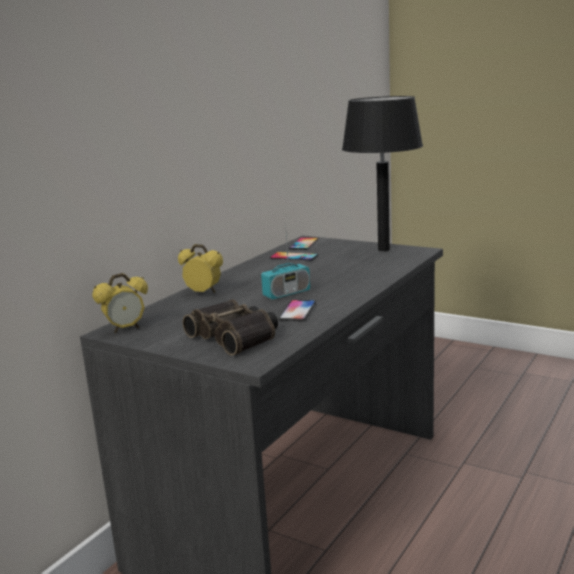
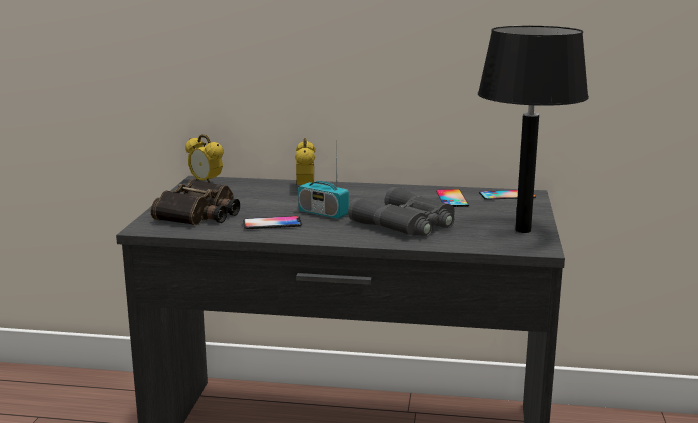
camera: 65 degrees right, 0 degrees up
(341, 273) = (406, 224): none -> grey binoculars

